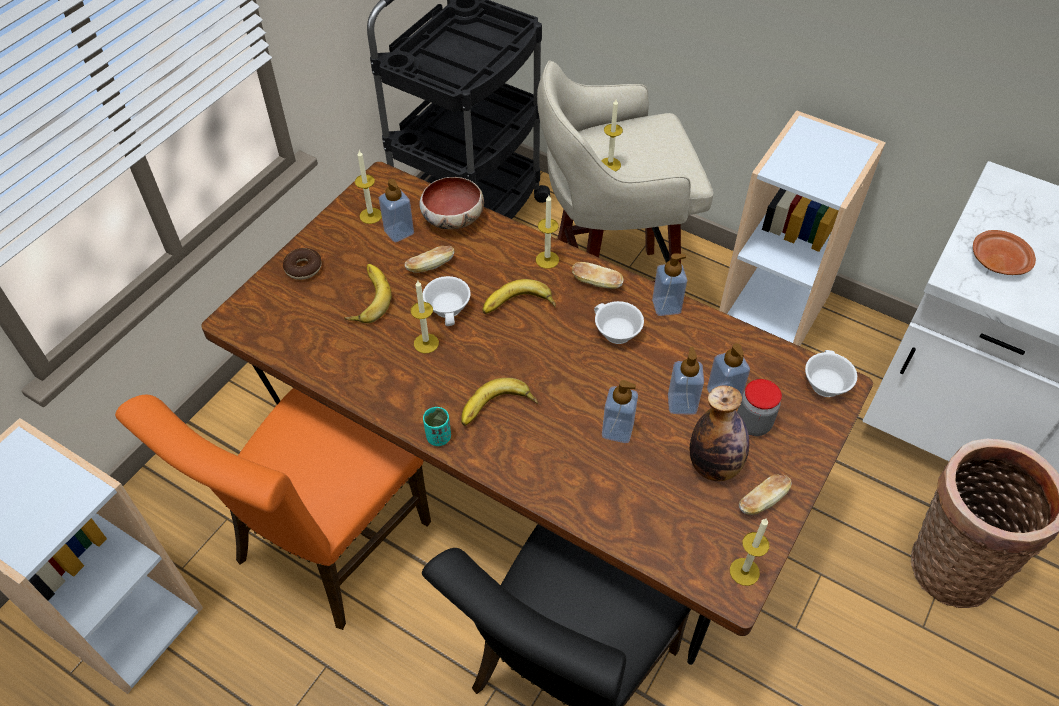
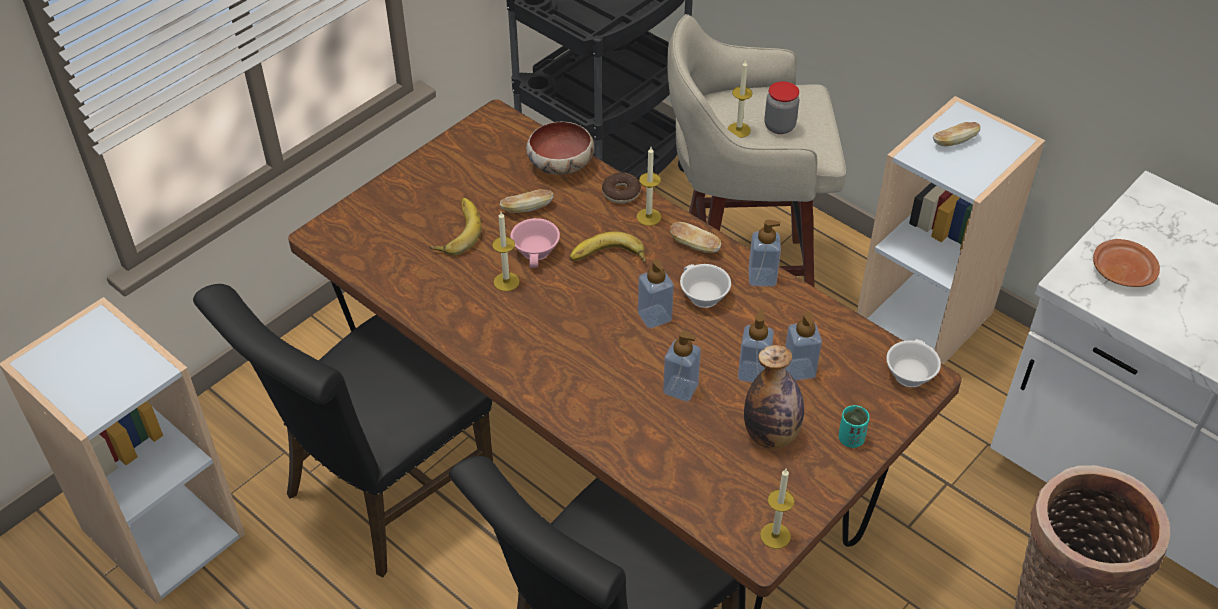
camera: 10 degrees right, 5 degrees down
(303, 268) = (399, 195): donut -> donut (621, 193)
(325, 549) = (380, 497): orange chair -> black chair
(370, 215) = (477, 152): candle -> none
(399, 232) = (502, 171): soap dispenser -> soap dispenser (654, 317)
(438, 437) = (499, 370): turquoise cup -> turquoise cup (851, 439)
(449, 308) = (537, 251): white cup -> pink cup
(498, 410) = (564, 353): banana -> none
(753, 424) = (822, 401): jar -> jar (779, 126)
(762, 501) = (811, 474): bread -> bread (954, 141)

